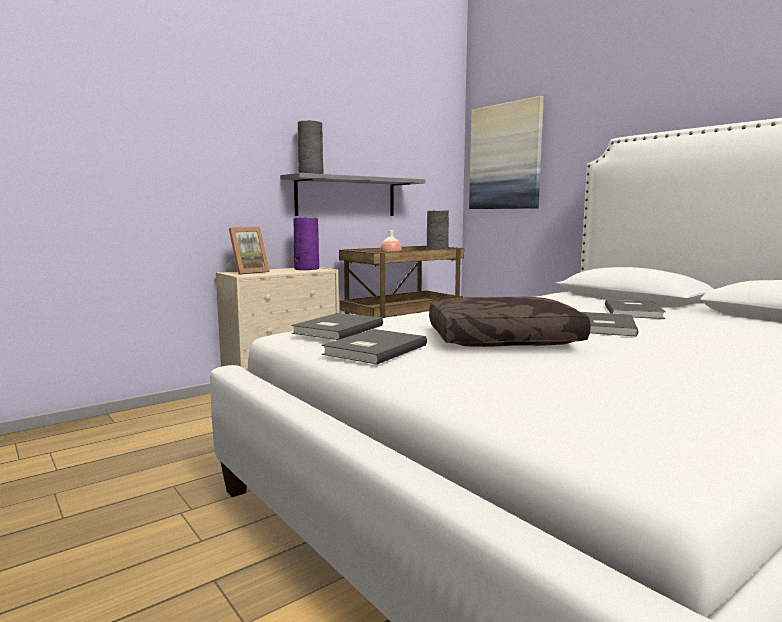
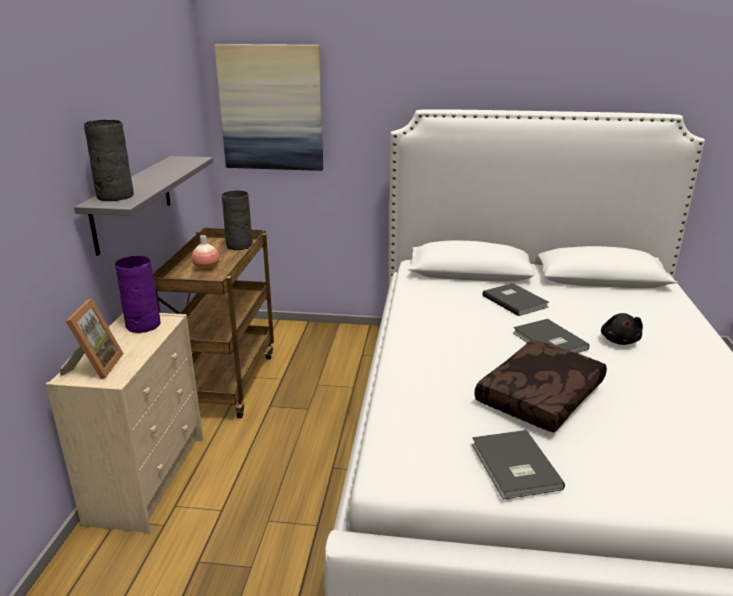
camera: 45 degrees left, 15 degrees up
(336, 329) = (423, 447): grey book -> none
(701, 342) = (619, 340): none -> black plush toy

